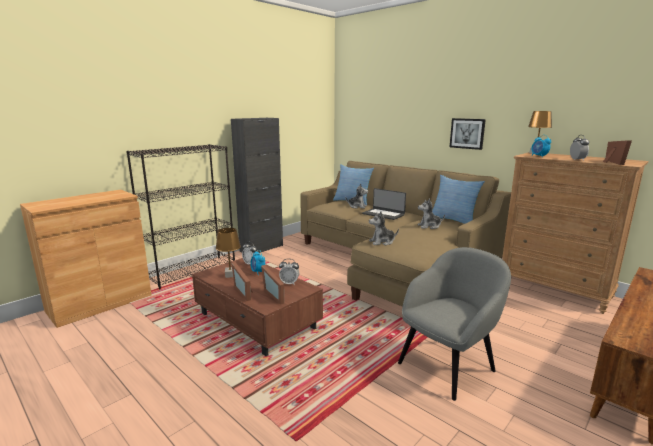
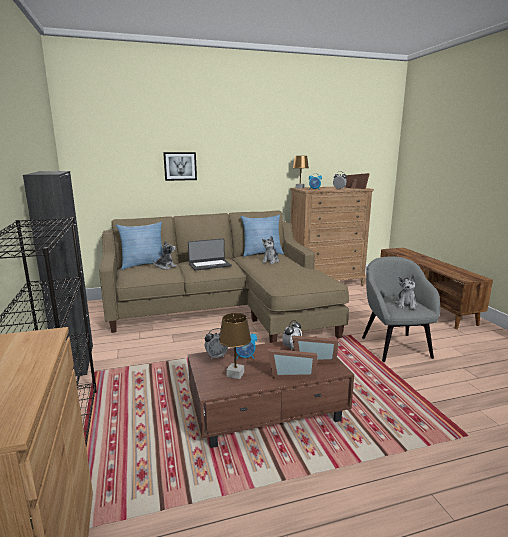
camera: 60 degrees left, 0 degrees up
(382, 242) = (287, 282): plush toy -> plush toy (406, 304)
(467, 133) = (238, 177): picture -> picture (180, 166)

